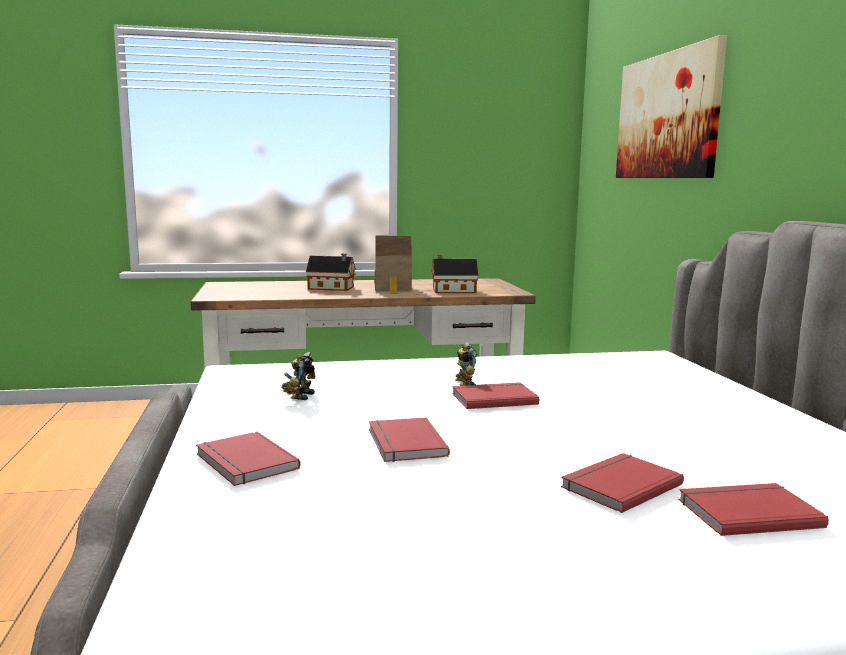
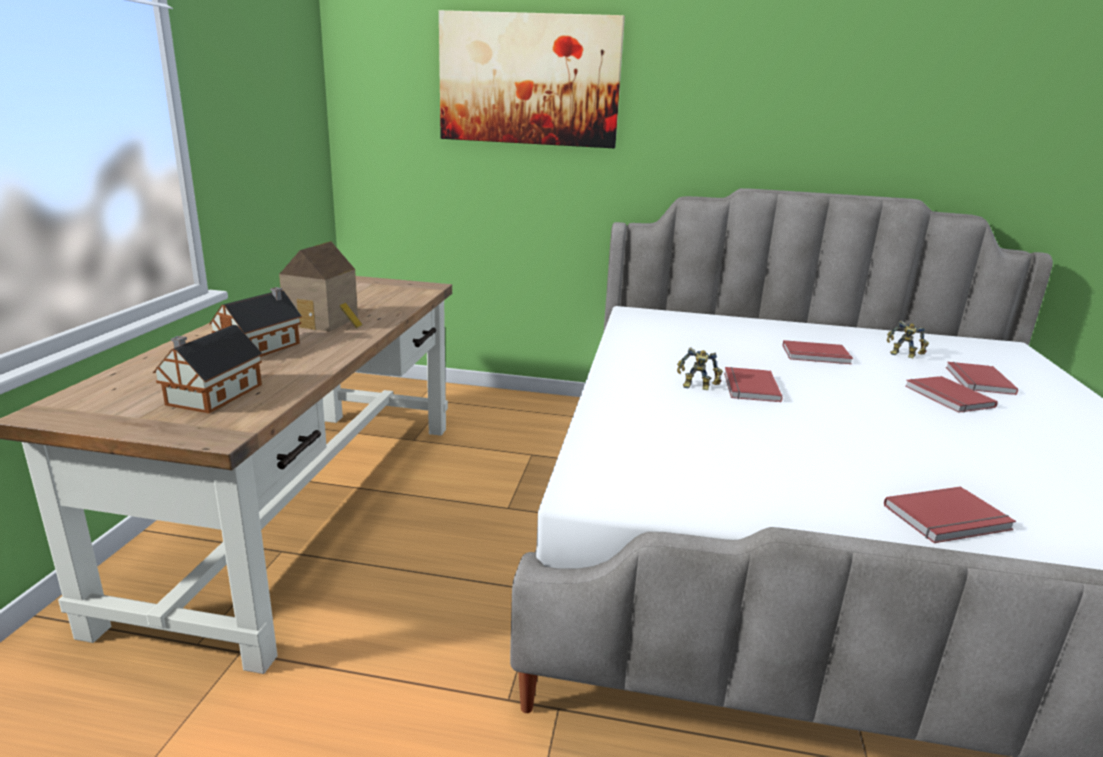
camera: 70 degrees left, 10 degrees up
(299, 396) = (723, 465): toy robot -> toy robot (903, 355)
(404, 443) = (877, 442): red book -> red book (816, 355)
(452, 291) = (380, 303): toy house -> toy house (211, 396)

